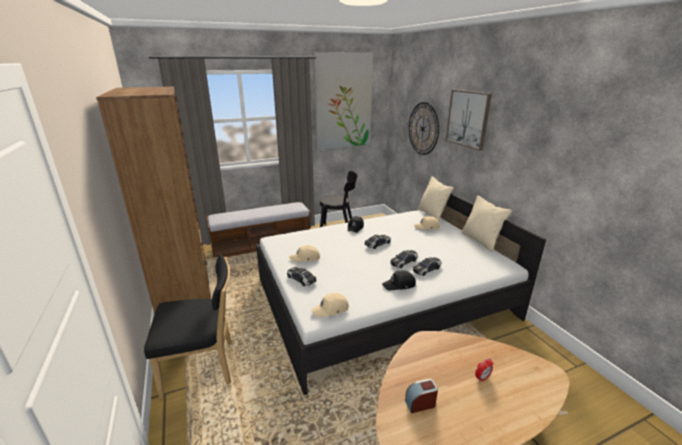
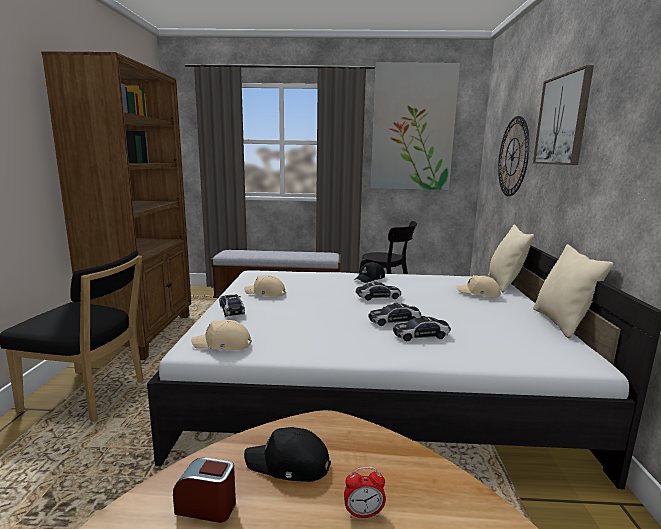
camera: 25 degrees right, 10 degrees down
(399, 285) = (354, 343): black cap -> black cap (288, 464)

